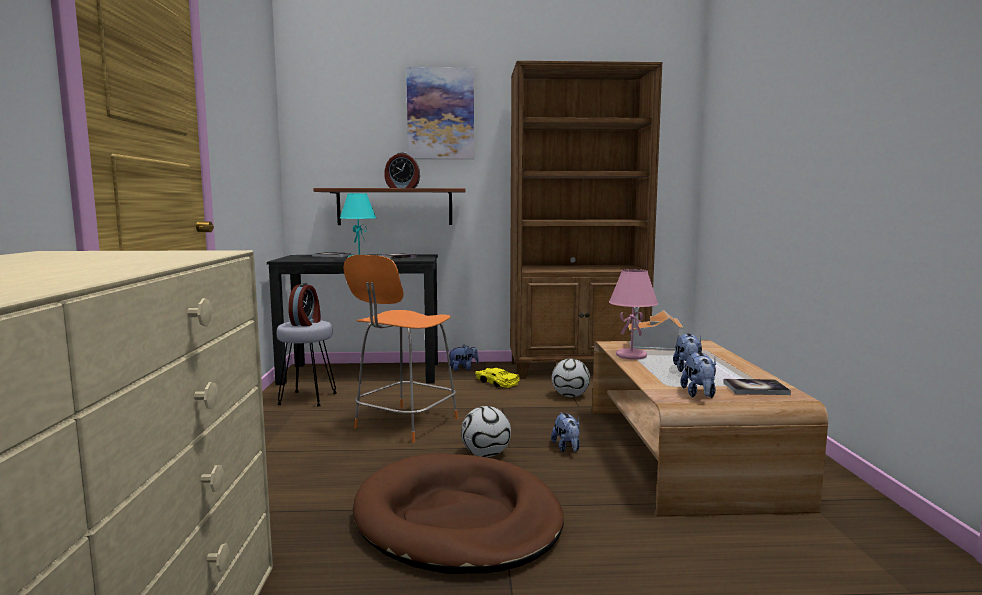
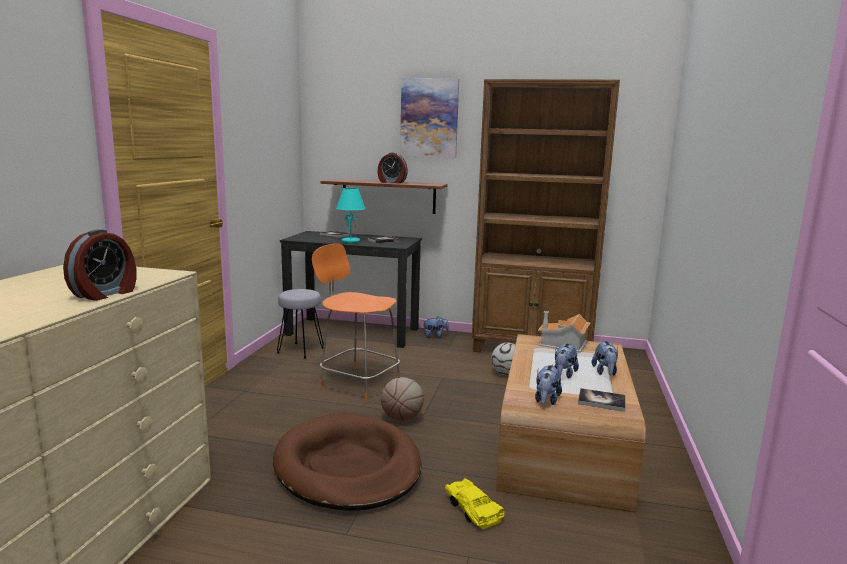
camera: 15 degrees right, 5 degrees up
(306, 323) = (300, 293): alarm clock -> alarm clock (105, 294)
(404, 424) = (357, 383): orange chair -> orange chair turned 75 degrees clockwise
(486, 455) = (402, 418): football -> basketball
(496, 383) = (453, 353): yellow toy car -> yellow toy car (472, 509)
(567, 448) = (469, 422): plush toy -> plush toy (605, 372)
(631, 356) = (531, 354): pink table lamp -> none

